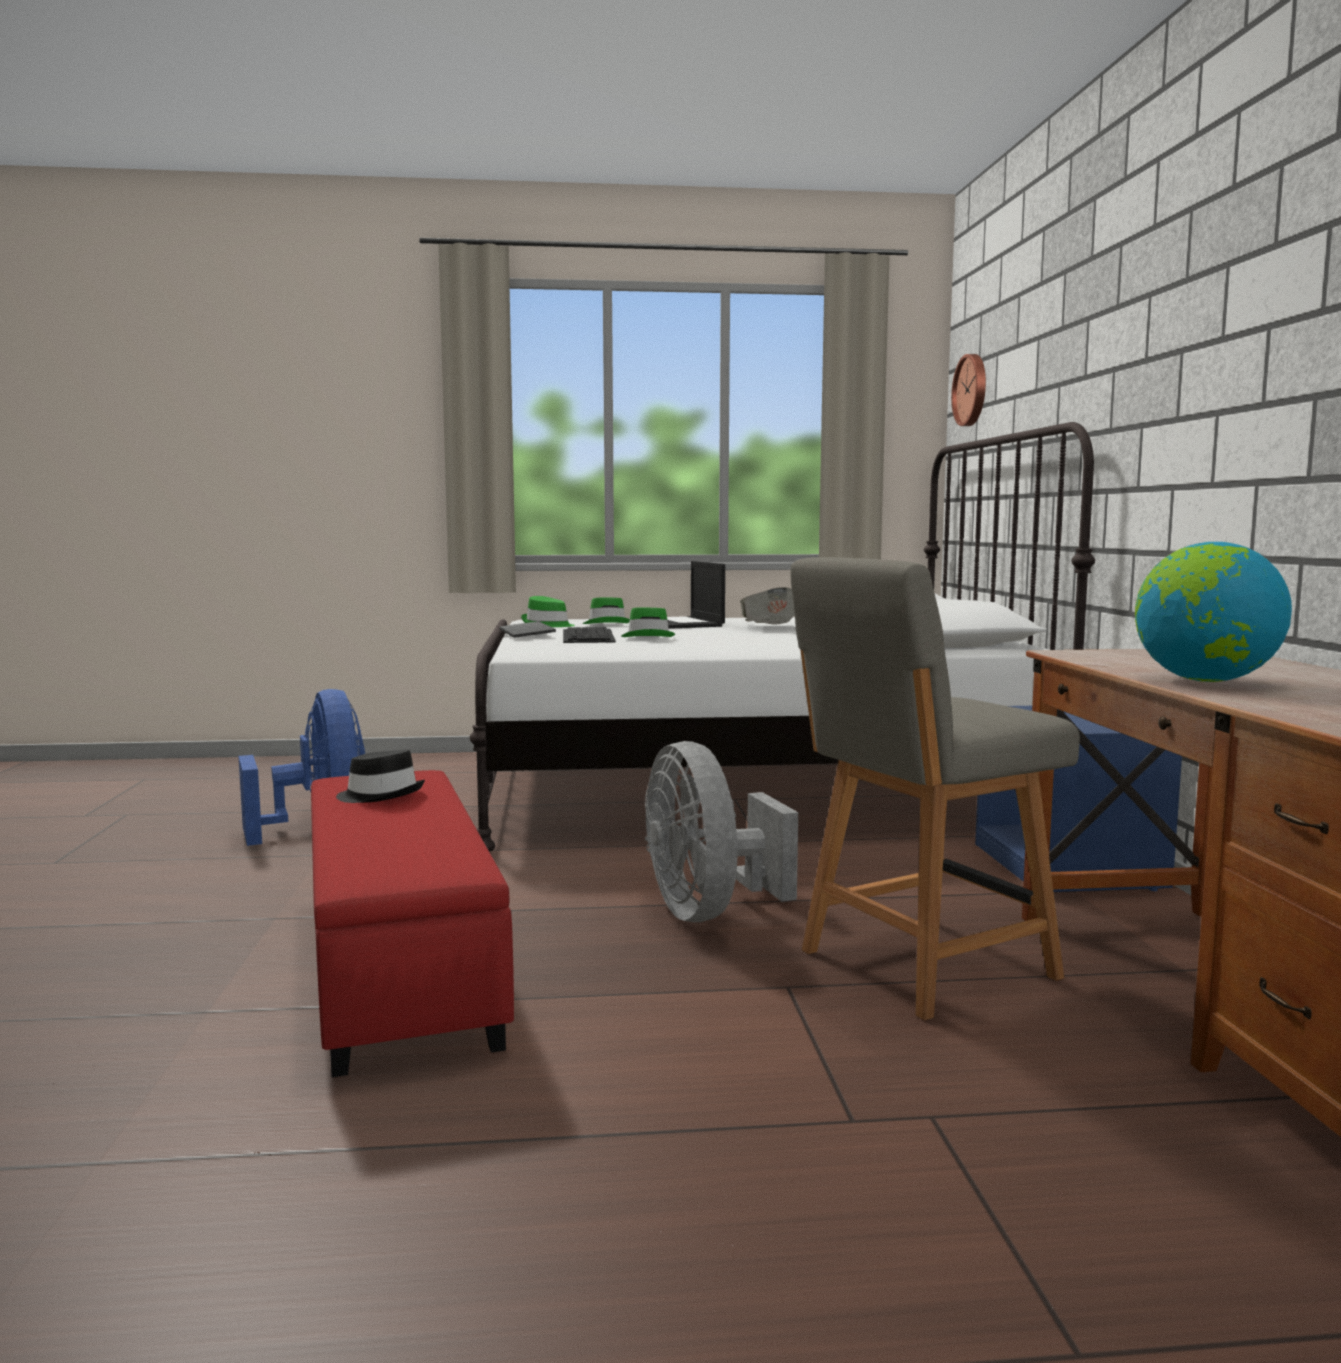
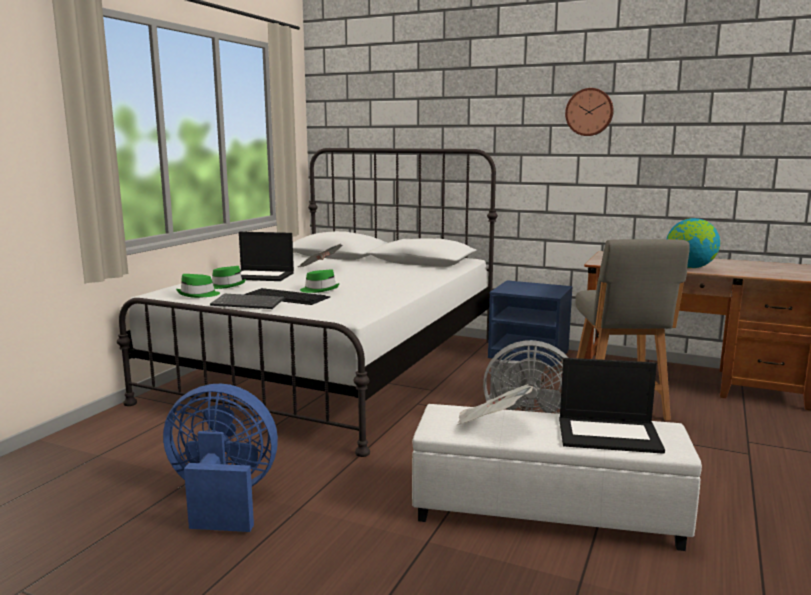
camera: 60 degrees left, 5 degrees up
(381, 795) = (491, 424): black hat -> newspaper
(391, 845) = (609, 434): none -> laptop
(402, 966) = (546, 511): red ottoman -> white ottoman
(972, 390) = (343, 116): wall clock -> wall clock (589, 112)

